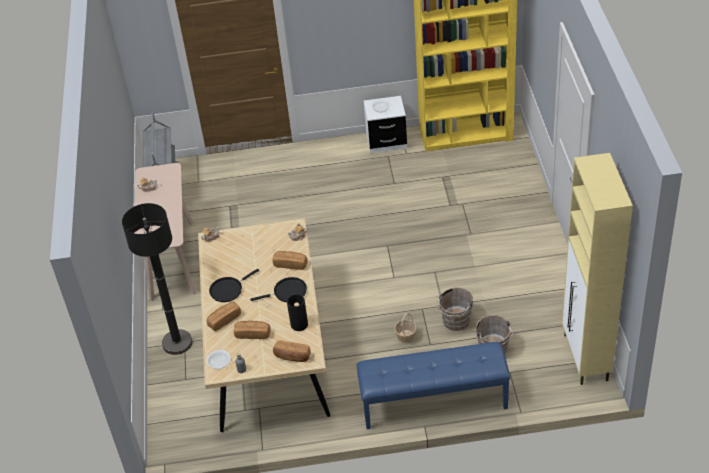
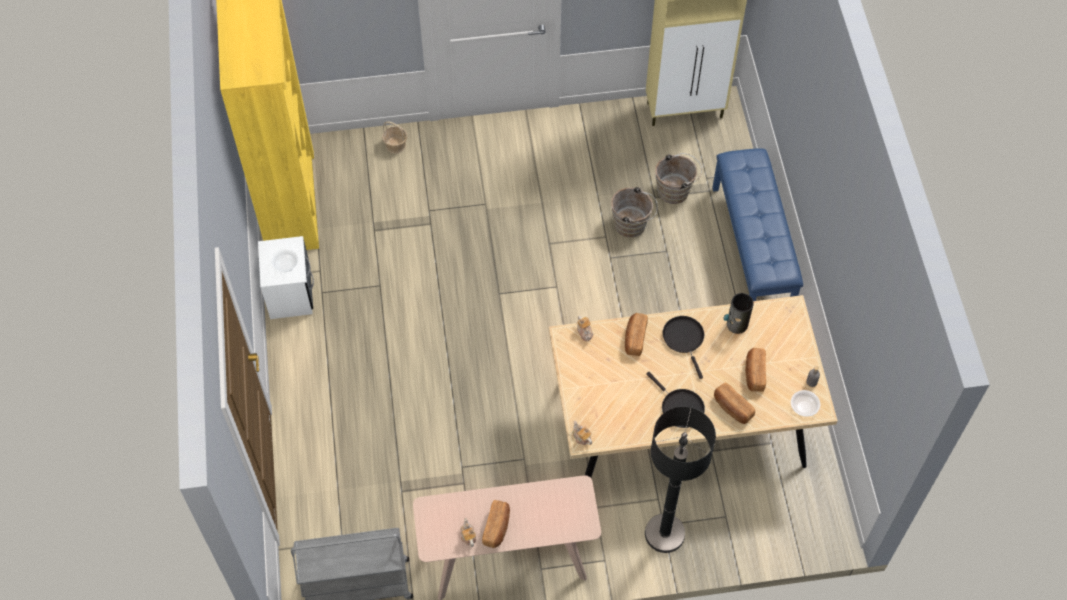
camera: 95 degrees left, 15 degrees up
(292, 356) = (788, 329): bread -> bread (497, 527)
(405, 337) = (655, 275): basket -> basket (395, 145)

